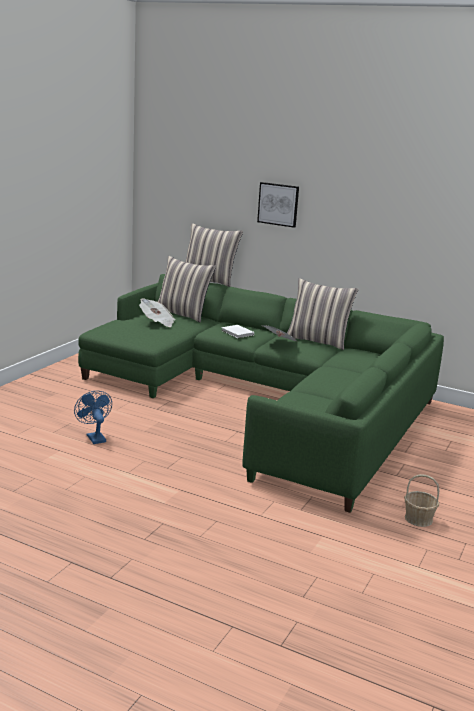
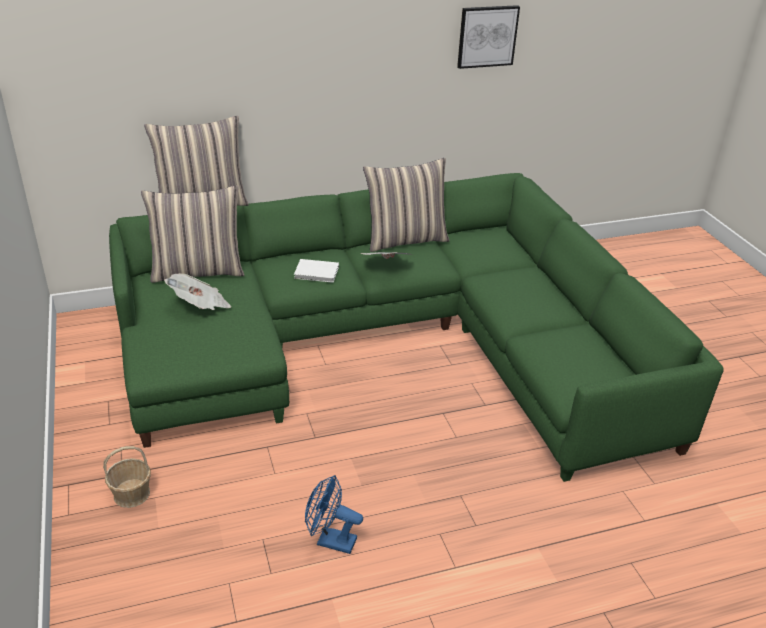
camera: 45 degrees left, 15 degrees up
(278, 204) = (290, 63): picture -> picture (487, 36)
(418, 519) = (727, 420): basket -> basket (132, 494)

